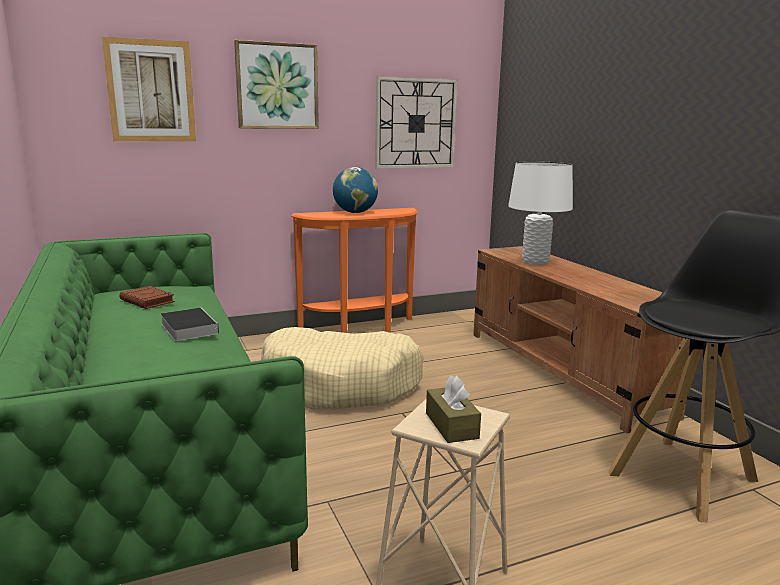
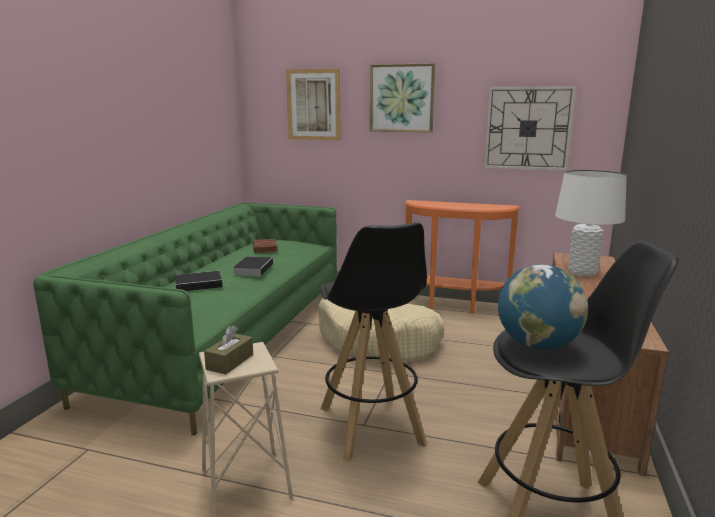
camera: 40 degrees right, 0 degrees up
(153, 364) = (200, 284): none -> book
(355, 212) = (454, 204): globe -> globe (537, 345)
(465, 469) = (371, 426): none -> black stool

